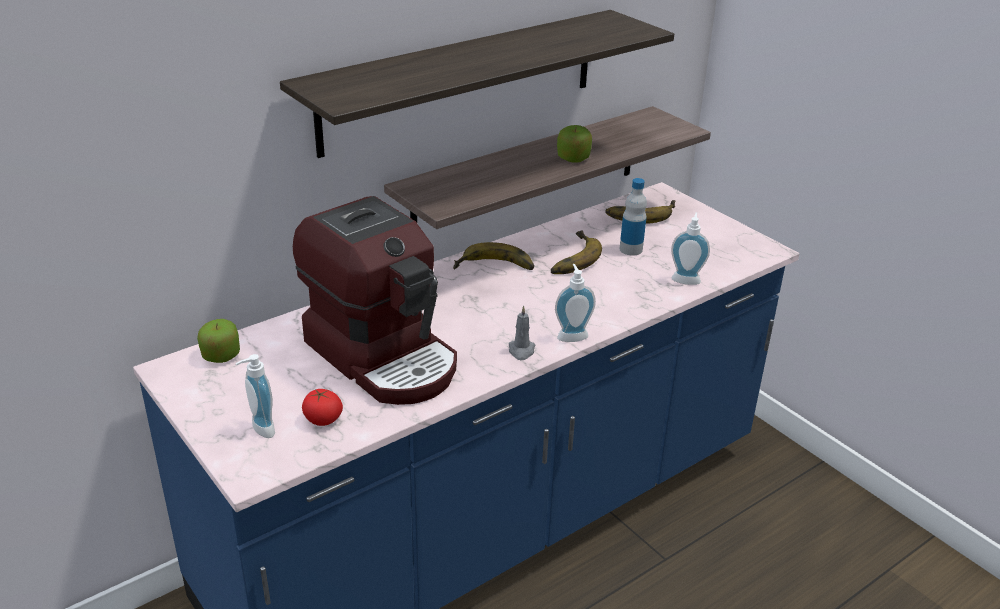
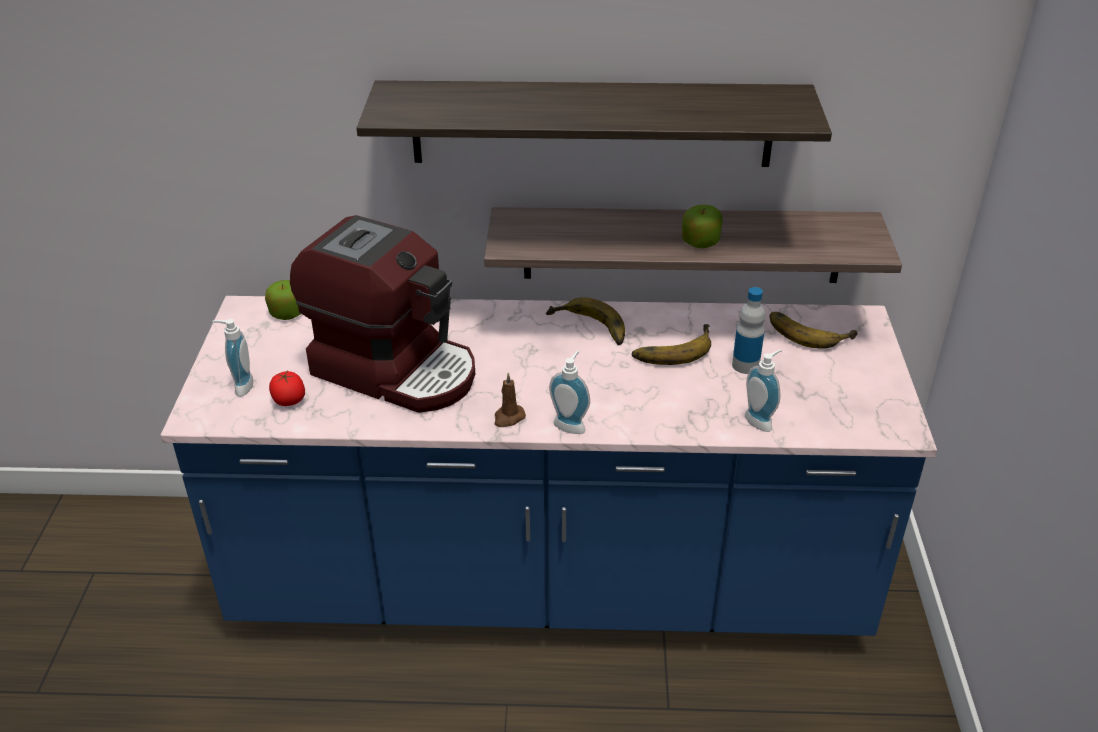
camera: 40 degrees right, 5 degrees up
(384, 356) = (396, 369): coffee machine -> coffee machine turned 60 degrees counterclockwise
(521, 351) = (508, 417): grey candle -> brown candle

